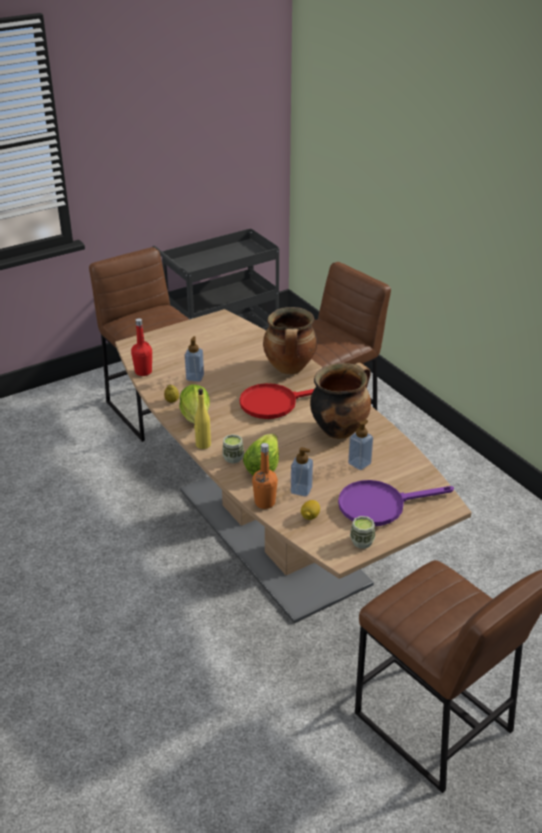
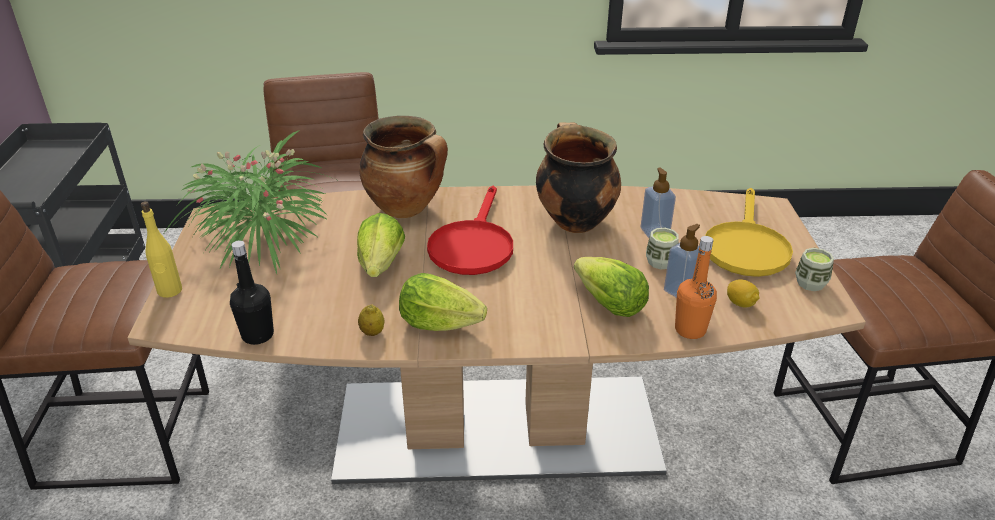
camera: 60 degrees left, 0 degrees up
(143, 372) = (258, 335): red bottle -> black bottle
(195, 377) = (335, 290): soap dispenser -> none
(203, 444) = (513, 339): yellow bottle -> yellow bottle (169, 291)
(219, 338) = (262, 236): none -> potted plant
(229, 382) = (381, 264): none -> lettuce
(233, 458) = (568, 322): cup -> cup (660, 262)
(380, 505) = (745, 246): purple frying pan -> yellow frying pan

